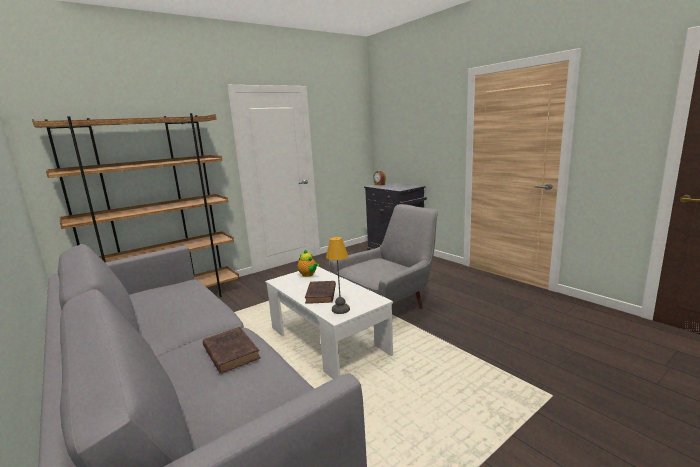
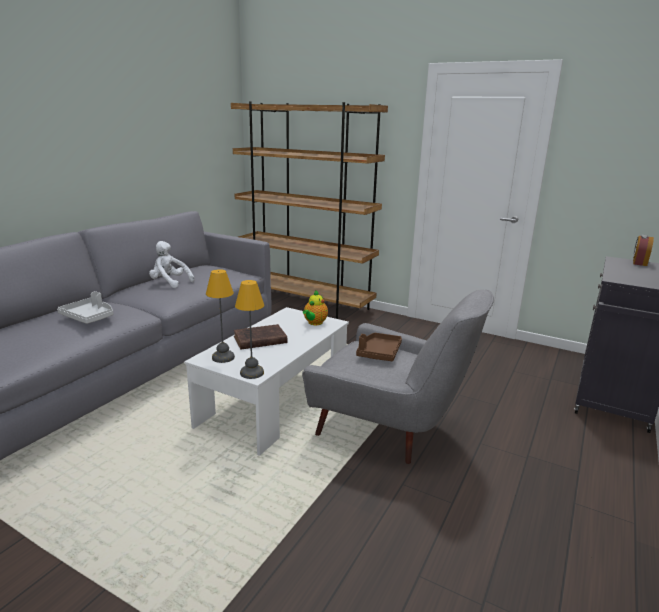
camera: 65 degrees right, 5 degrees up
(173, 310) = (170, 283): none -> white plush toy
(230, 352) = (89, 317): brown book -> grey tray
(368, 265) = (379, 353): none -> brown tray
(373, 301) = (252, 372): none -> table lamp

